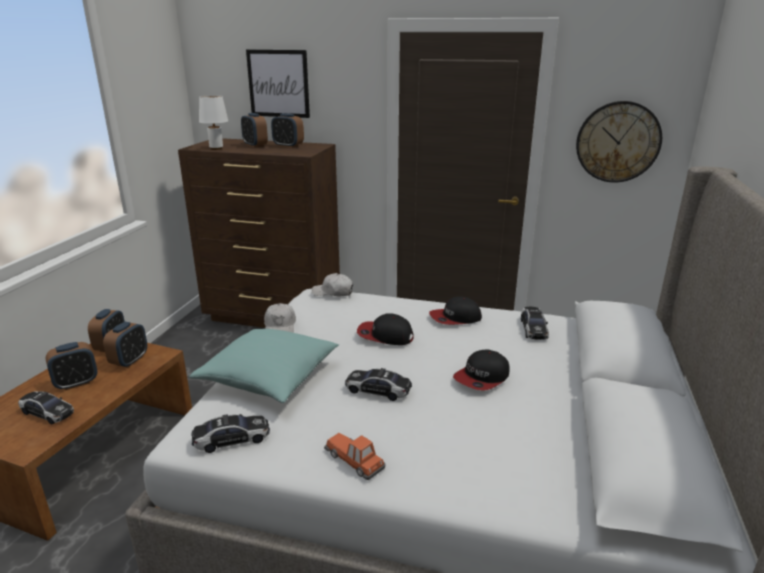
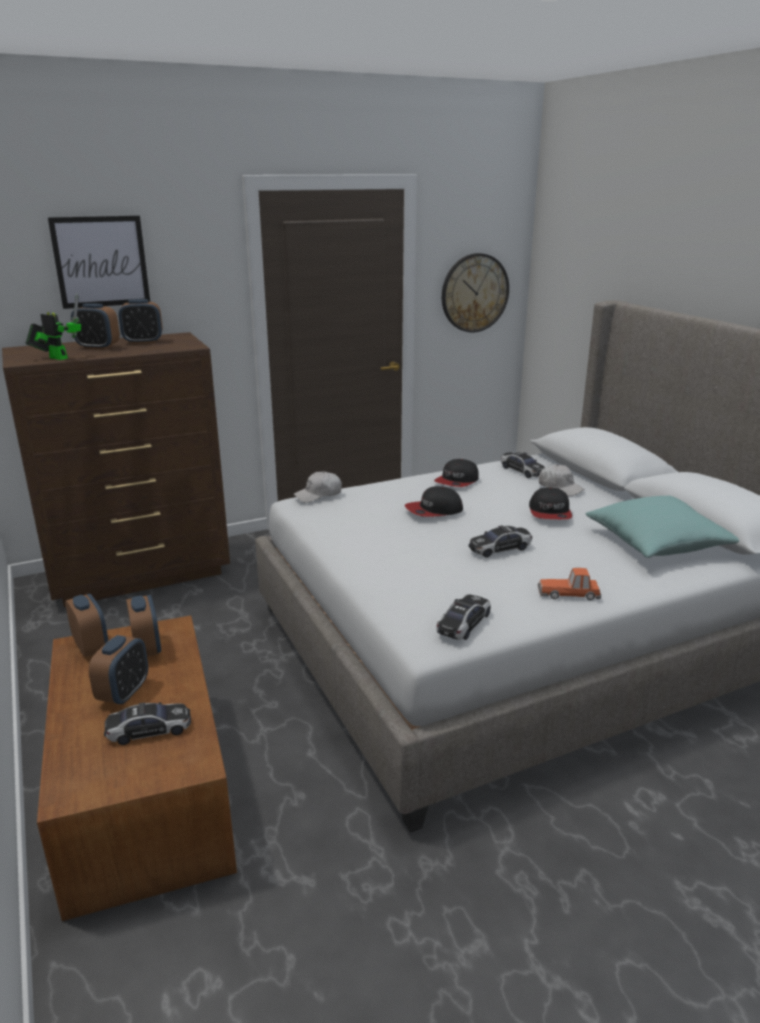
camera: 40 degrees left, 0 degrees up
(216, 148) = (56, 357): white table lamp -> toy robot
(269, 378) = (401, 575): turquoise pillow -> turquoise pillow (658, 543)
(280, 327) = (328, 537): white cap -> white cap (560, 487)

